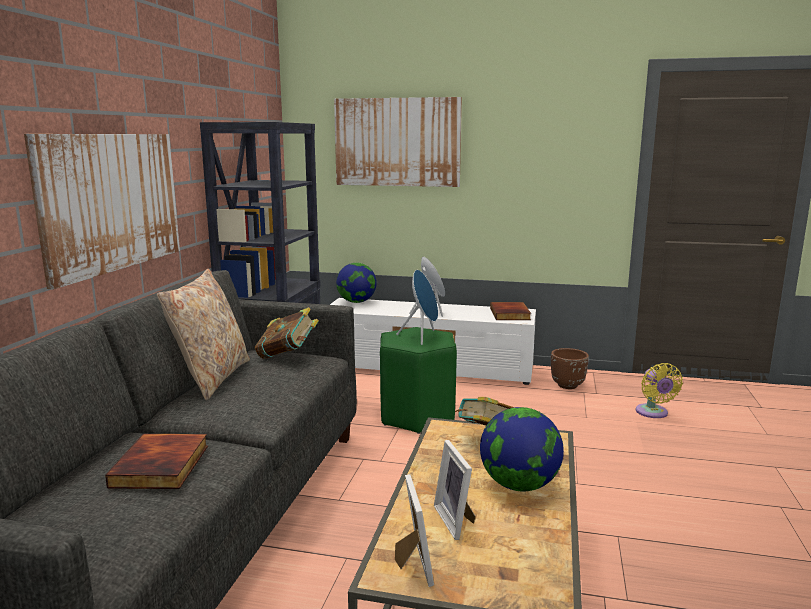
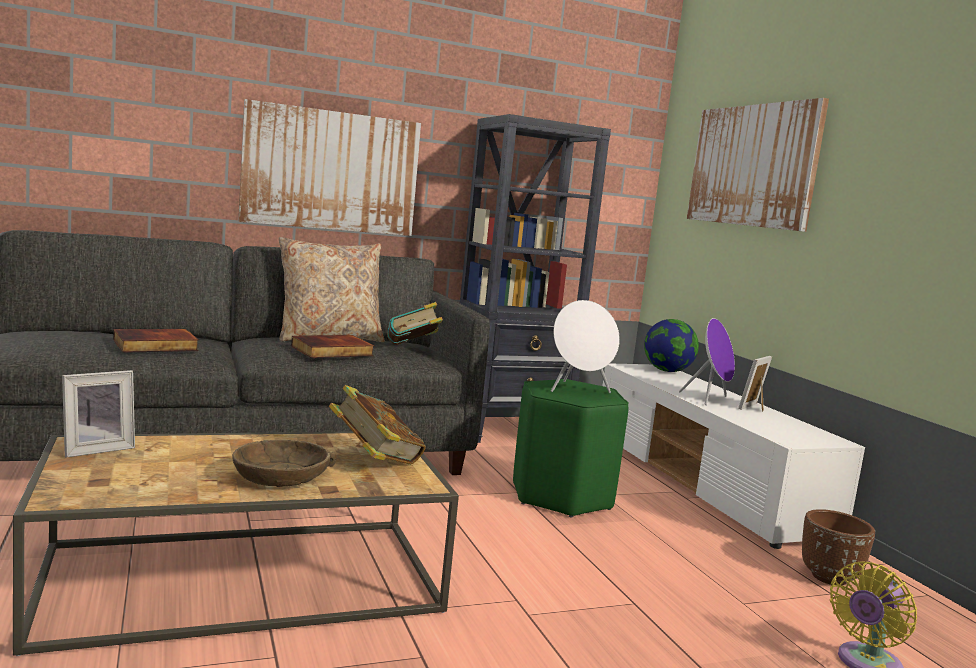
camera: 55 degrees right, 5 degrees down
(422, 337) = (578, 390): blue speaker -> white speaker
(456, 520) = (185, 457): picture frame -> picture frame (755, 408)
(511, 314) = (801, 435): book -> book (332, 351)
(519, 485) = (281, 476): globe -> brown bowl

